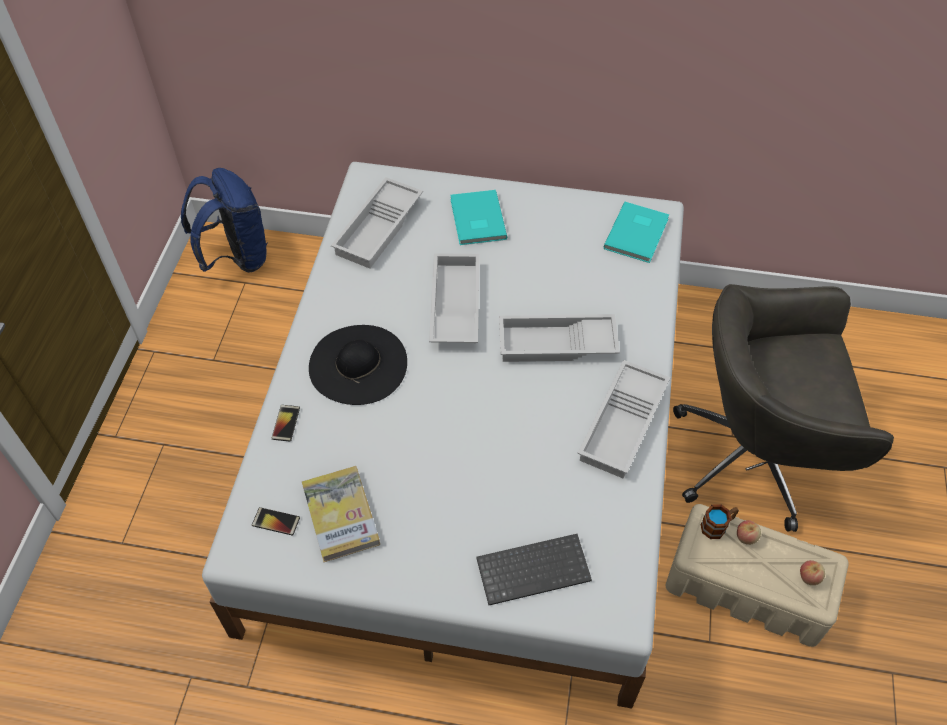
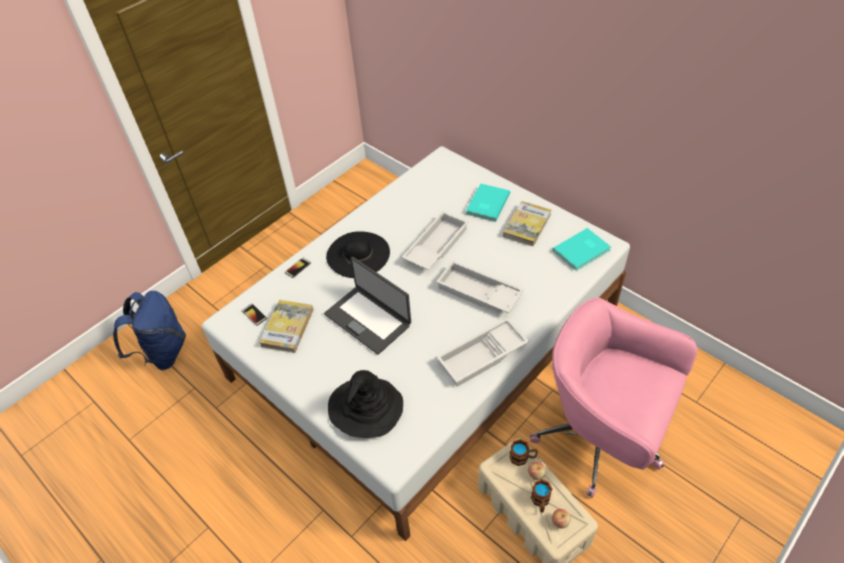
camera: 35 degrees right, 5 degrees down
(236, 257) = (371, 185): blue backpack -> blue backpack (163, 353)
(379, 229) = (427, 187): white tray -> none
(443, 447) = (368, 319): none -> laptop
(534, 568) = (365, 408): keyboard -> black hat
(548, 228) = (527, 225): none -> book
(756, 456) = (601, 438): grey office chair -> pink office chair
(773, 566) = (540, 502): none -> mug

